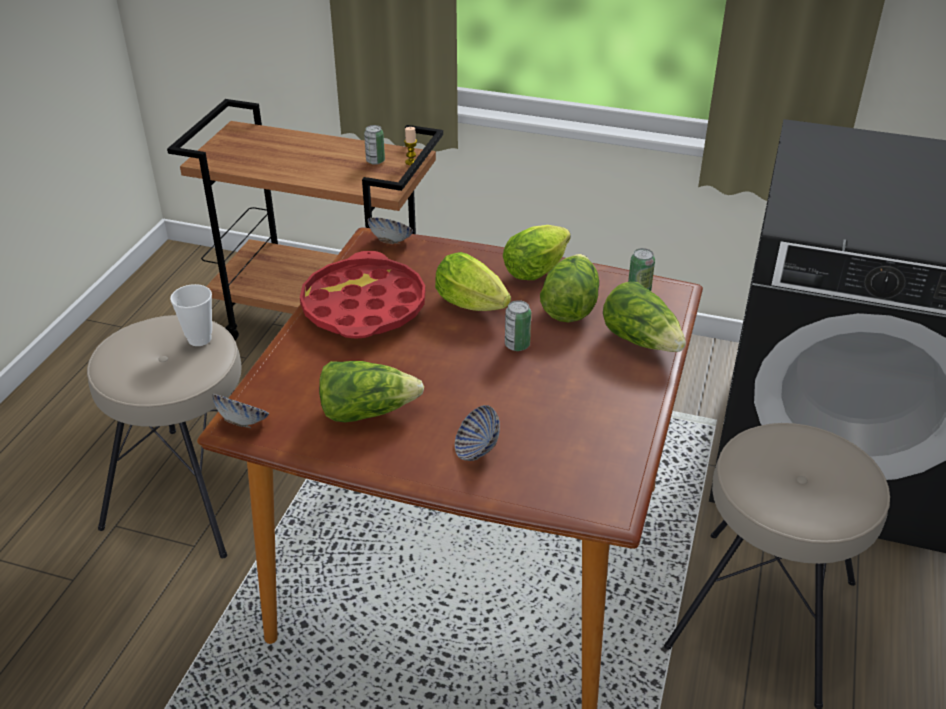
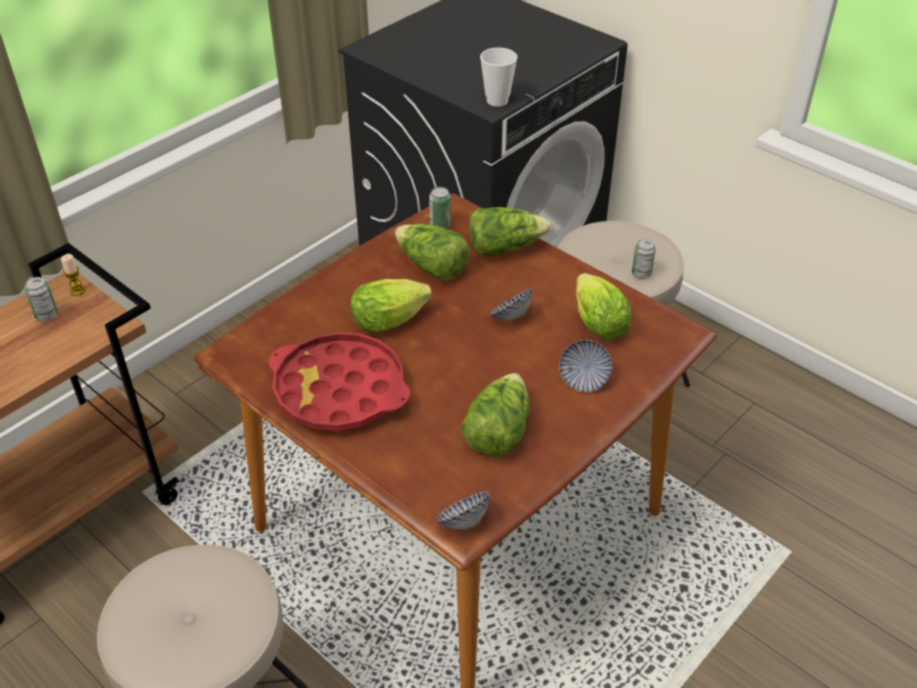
camera: 65 degrees left, 5 degrees up
(199, 339) = (189, 571): cup -> cup (497, 101)
(390, 242) = (245, 342): bowl -> bowl (510, 317)
(517, 345) = (465, 314): can -> can (641, 274)
(538, 269) = (367, 265): lettuce -> lettuce (596, 321)

